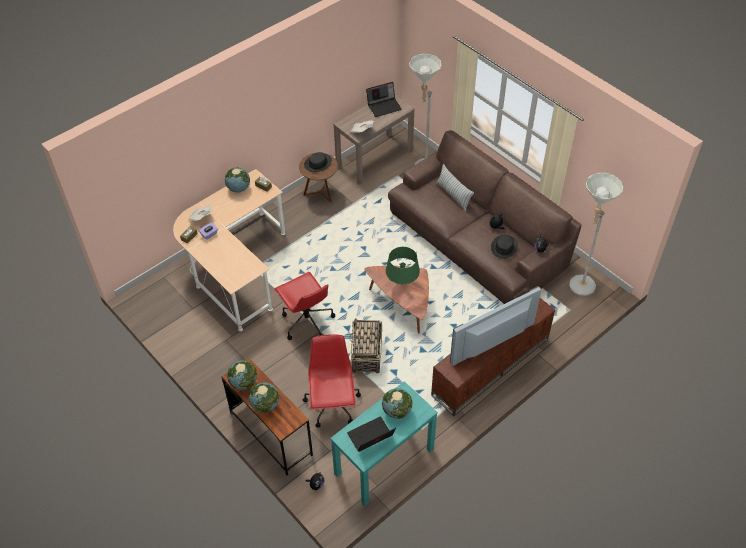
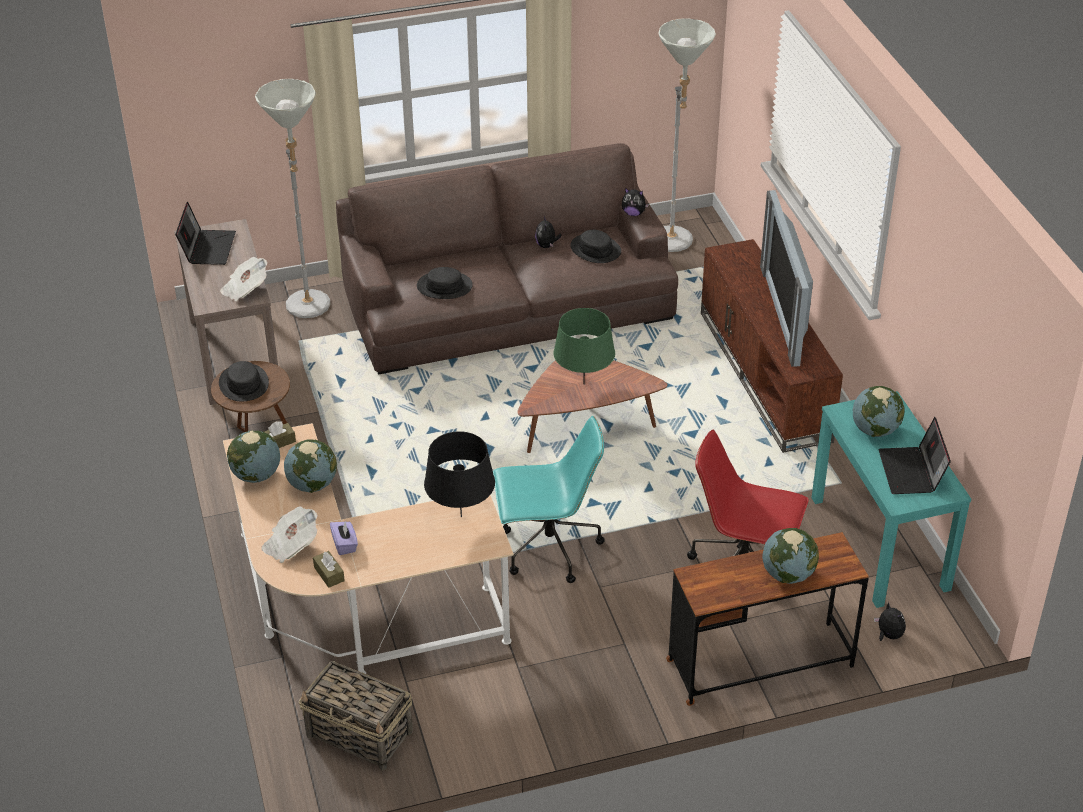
camera: 65 degrees left, 10 degrees down
(244, 383) = (727, 589): globe -> globe (312, 485)
(246, 266) = (461, 516): none -> black table lamp
(307, 322) = (548, 549): red office chair -> turquoise office chair
(366, 355) = (663, 498): basket -> basket (360, 734)
(432, 201) = (444, 286): none -> black hat
(453, 195) = (447, 263): pillow -> none

